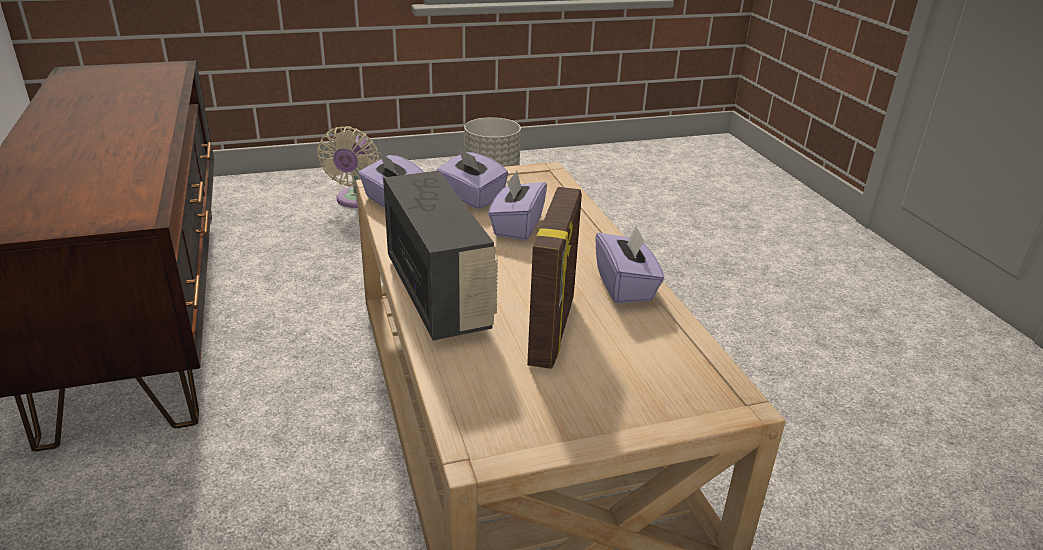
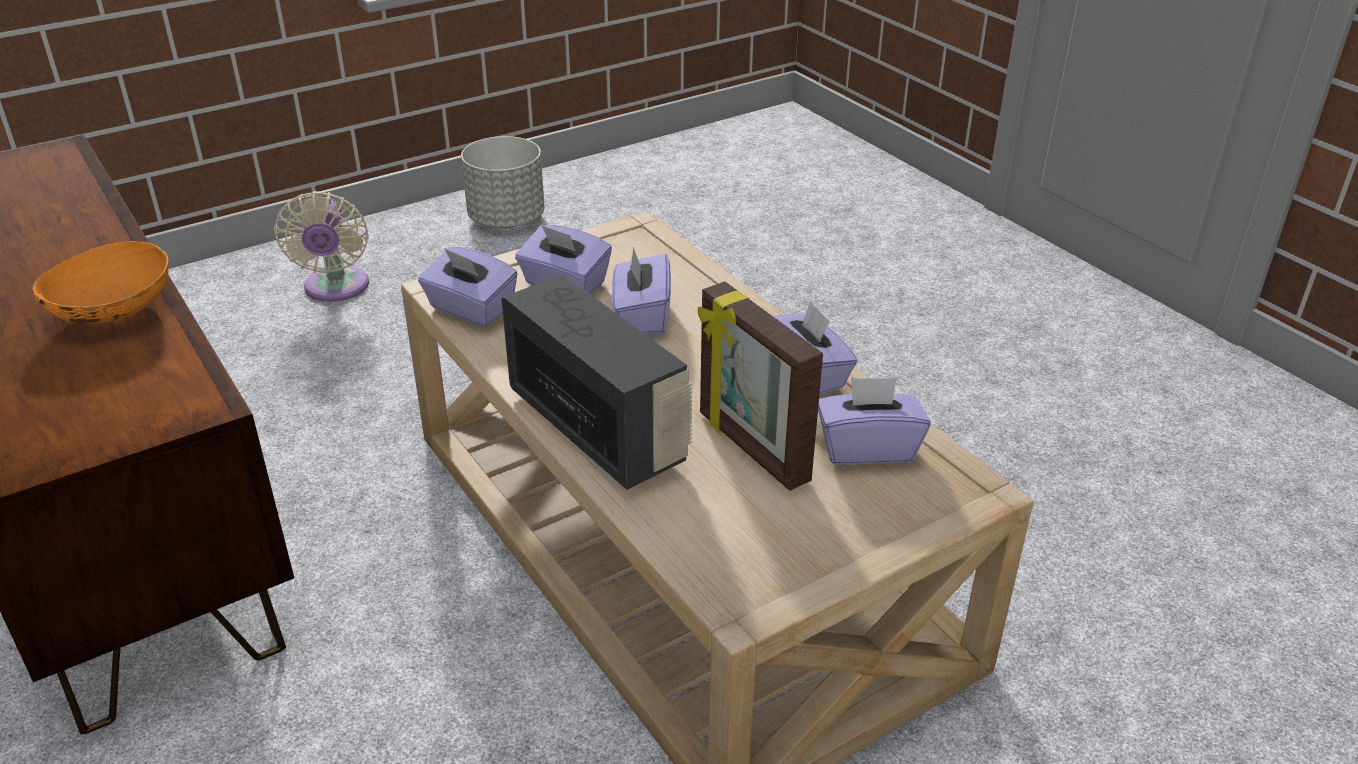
camera: 15 degrees left, 5 degrees up
(130, 155) = (114, 314): none -> orange bowl
(553, 331) = (751, 448): picture frame -> picture frame turned 150 degrees clockwise
(651, 349) = (867, 448): none -> purple tissue box

